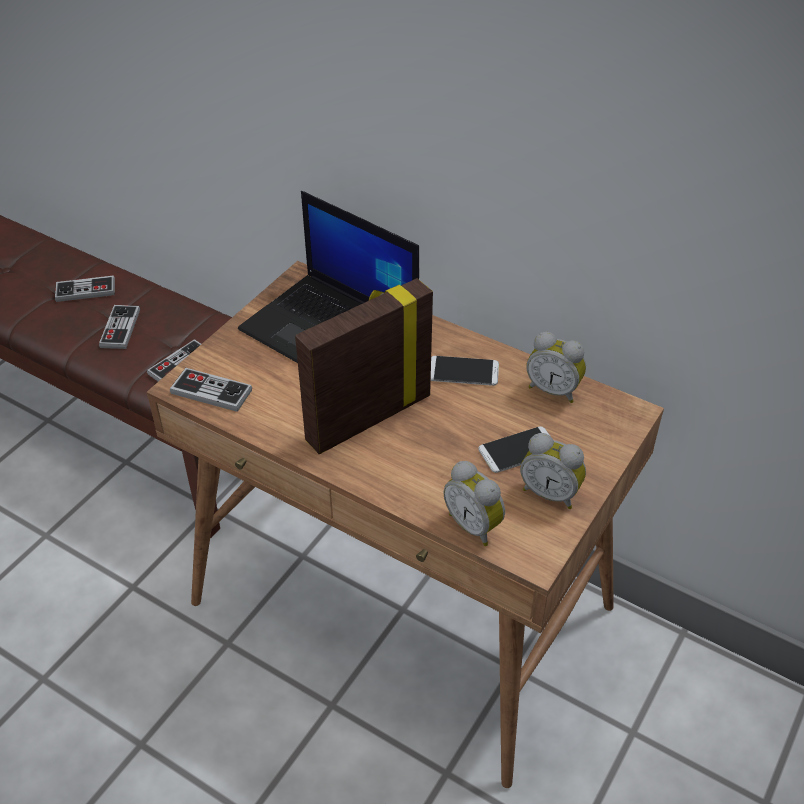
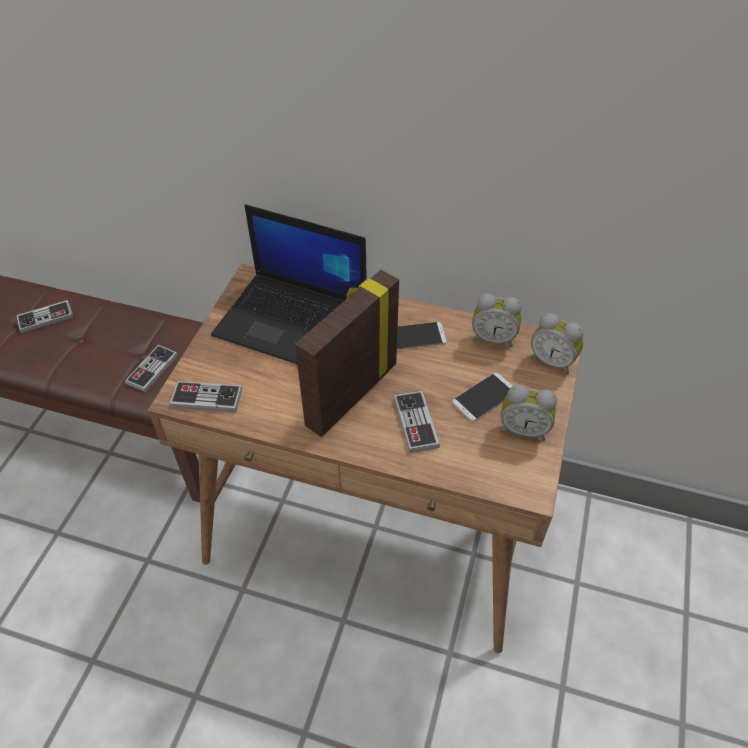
camera: 15 degrees left, 5 degrees up
(120, 328) = (88, 347): game controller -> game controller (415, 422)
(475, 525) = (473, 472): alarm clock -> alarm clock (552, 361)

